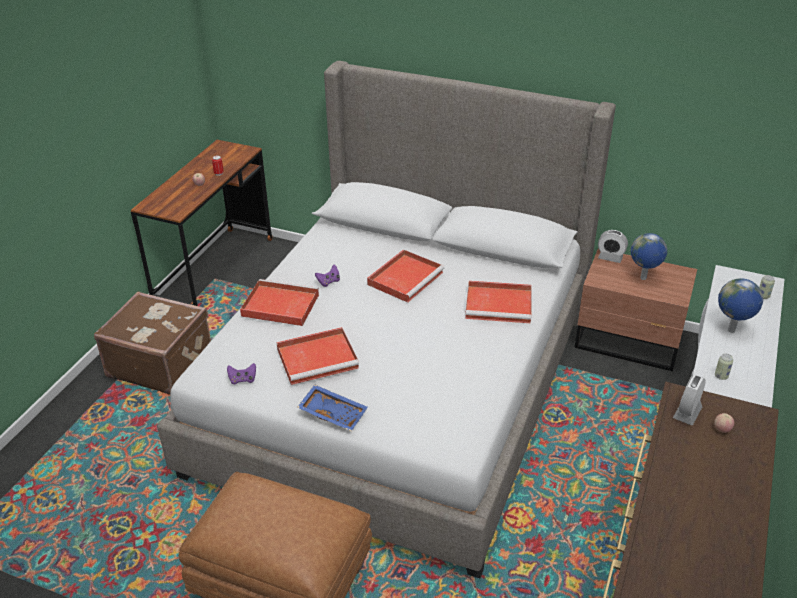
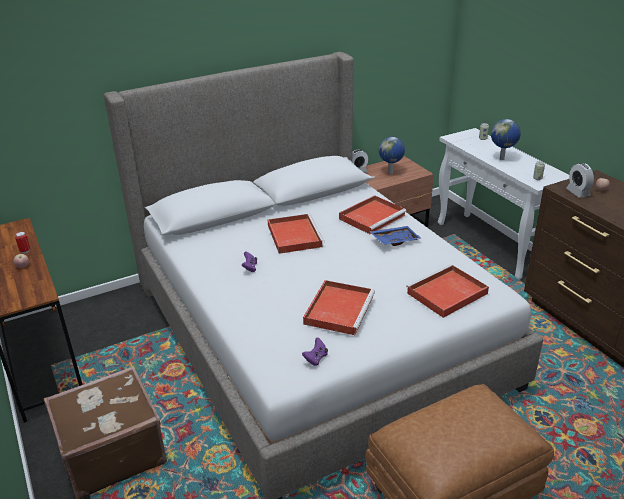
camera: 50 degrees left, 5 degrees down
(279, 305) = (247, 301): red tray -> red tray (446, 294)
(333, 413) = (407, 330): blue tray -> blue tray (394, 240)

